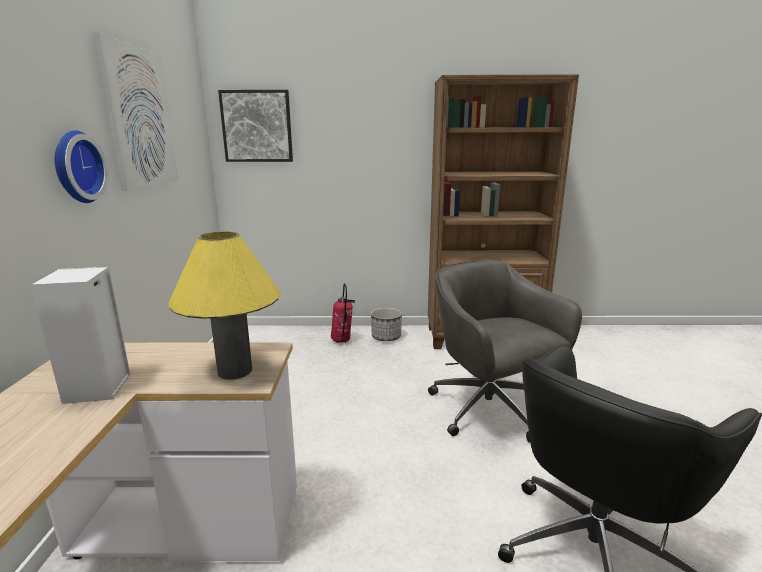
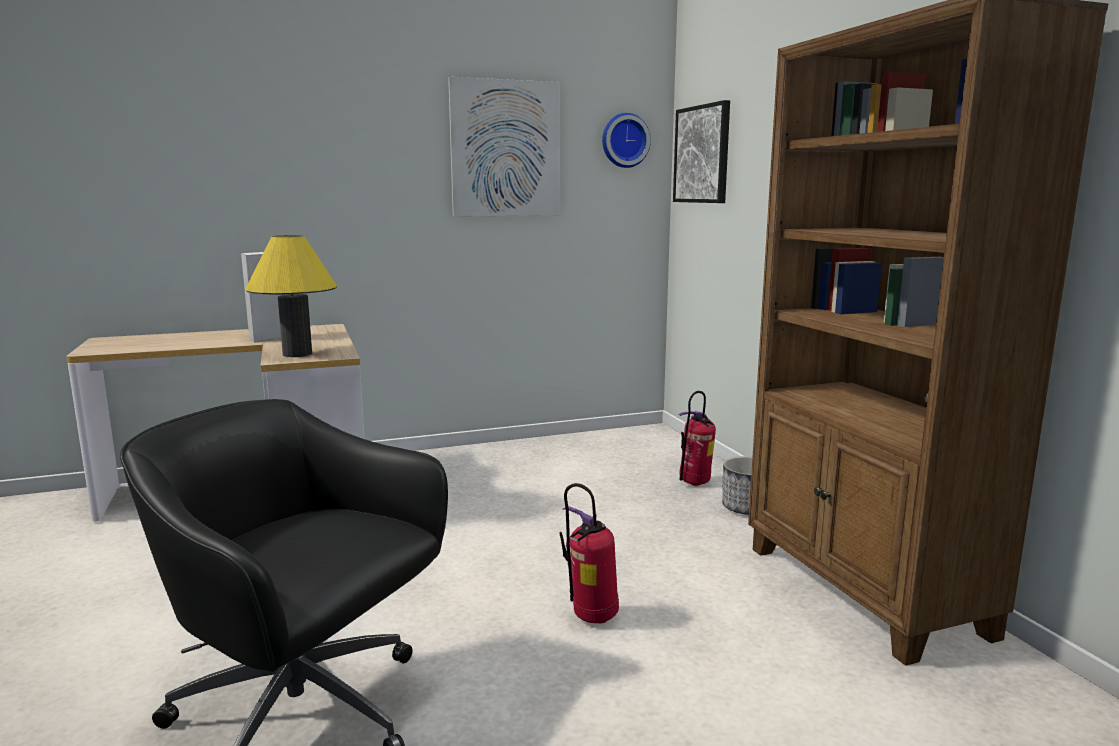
camera: 70 degrees right, 5 degrees down
(75, 167) = (392, 190): wall clock -> wall clock (624, 140)
(490, 410) = (591, 618): grey office chair -> fire extinguisher

